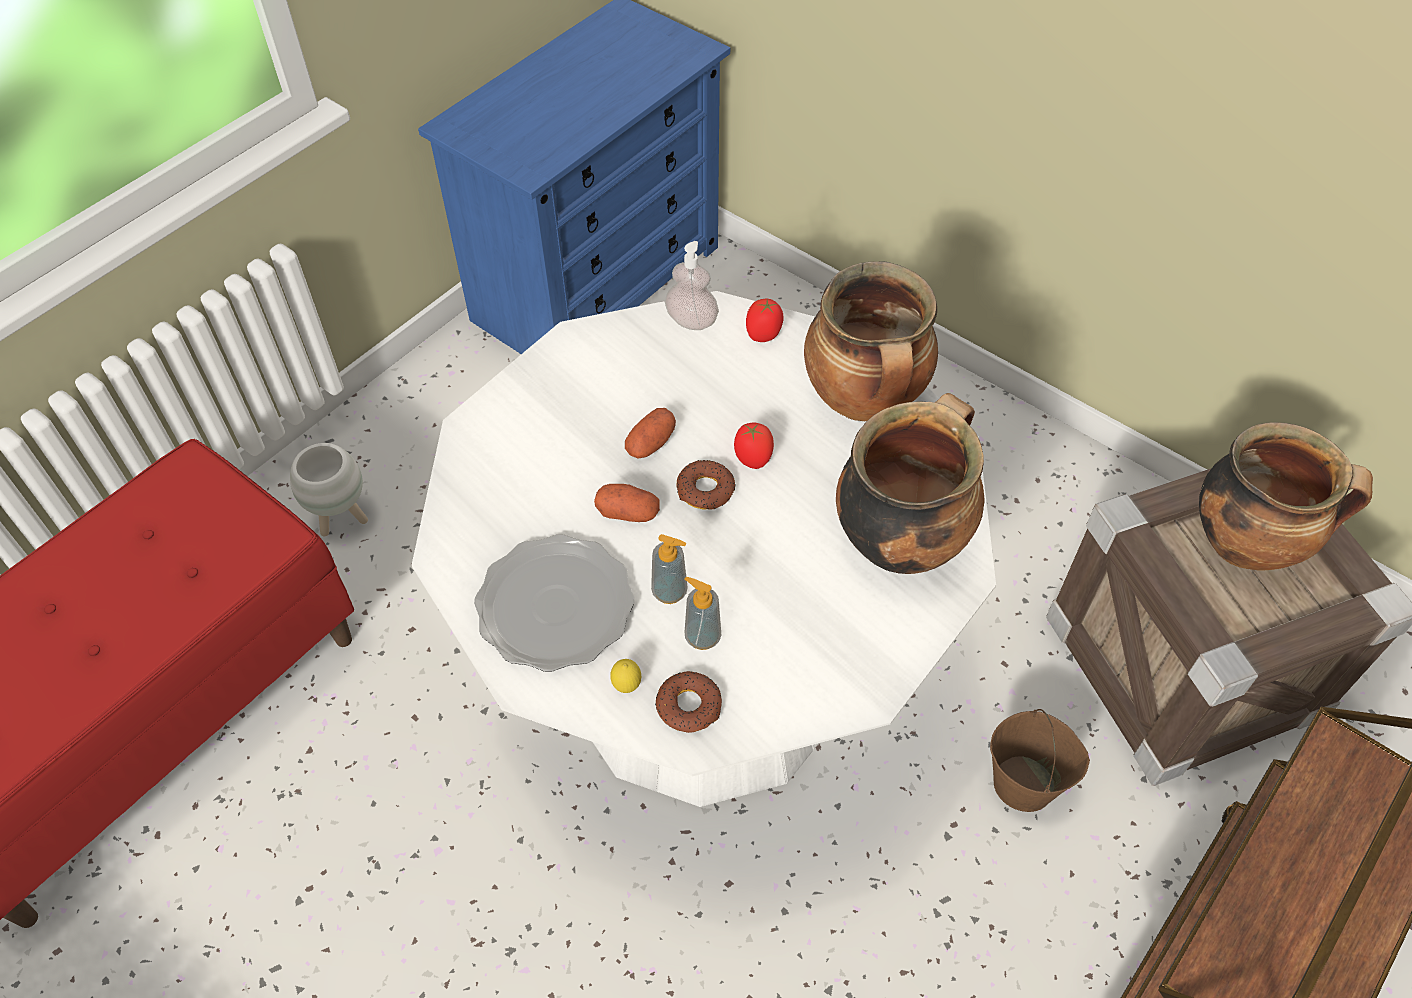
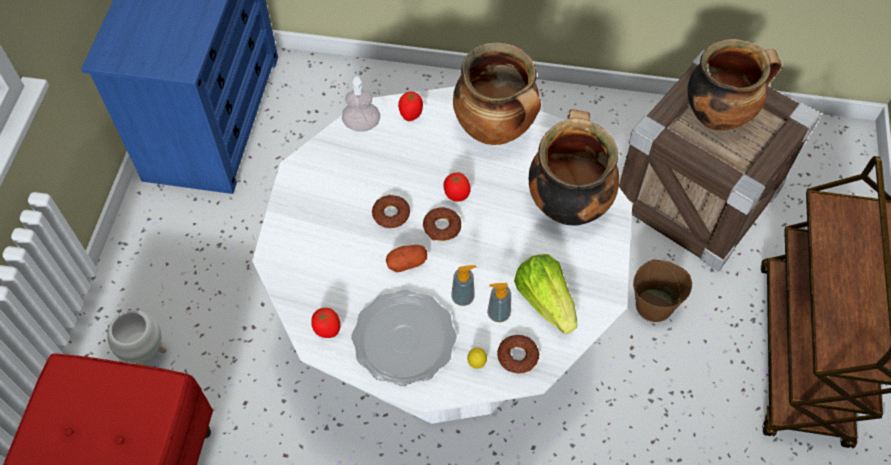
camera: 30 degrees left, 5 degrees up
(469, 545) = (327, 330): none -> tomato
(651, 443) = (391, 214): potato -> donut
(779, 652) = (545, 301): none -> lettuce

